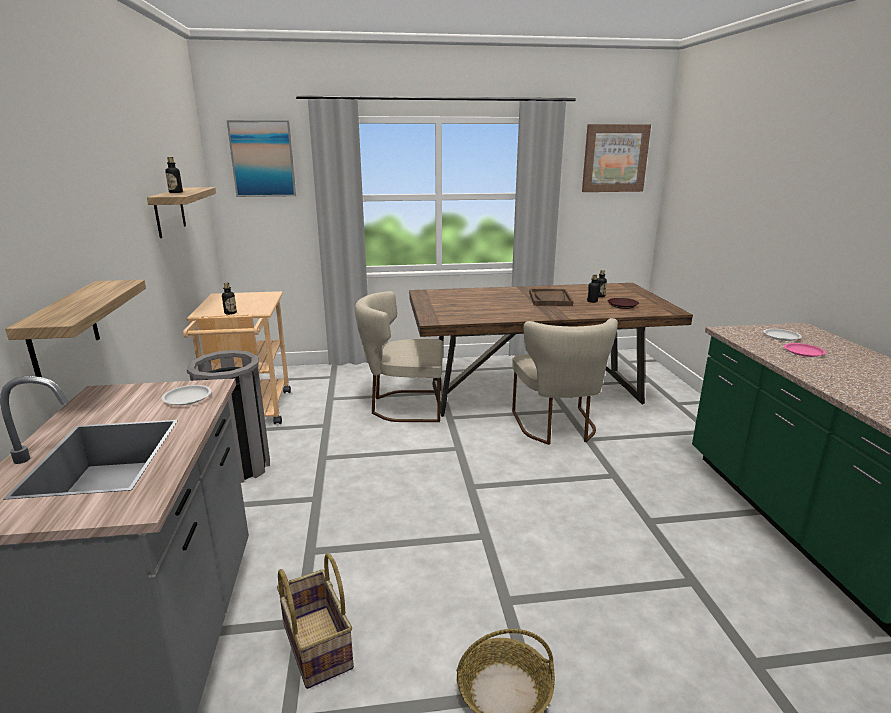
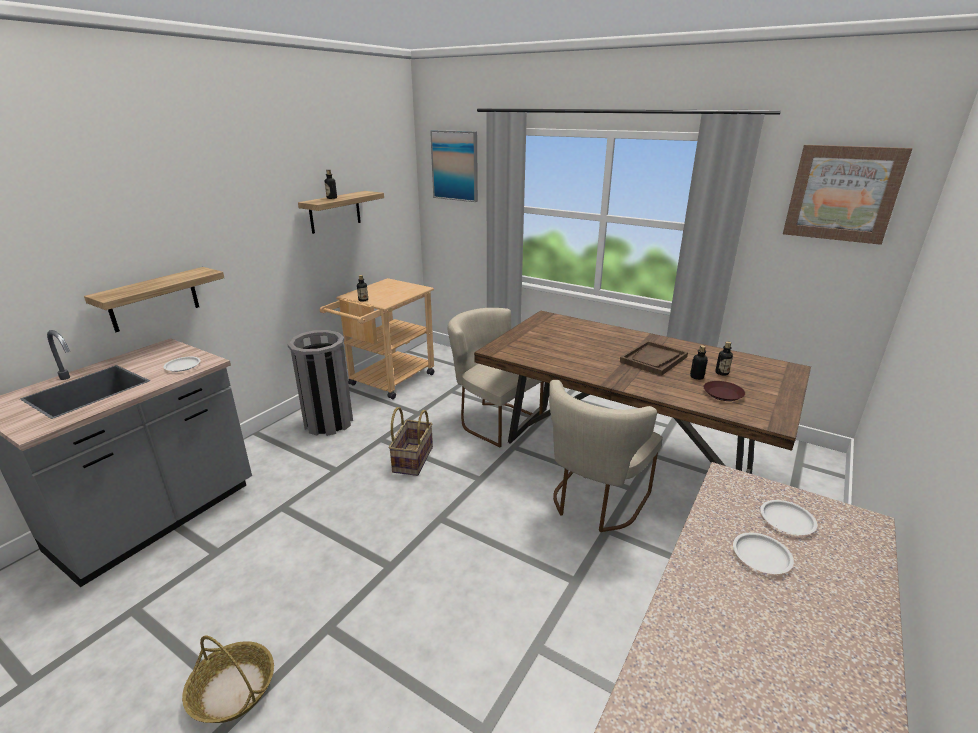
camera: 40 degrees right, 5 degrees up
(315, 646) = (201, 573): basket -> basket (412, 459)
(804, 352) = (761, 556): pink plate -> white plate

